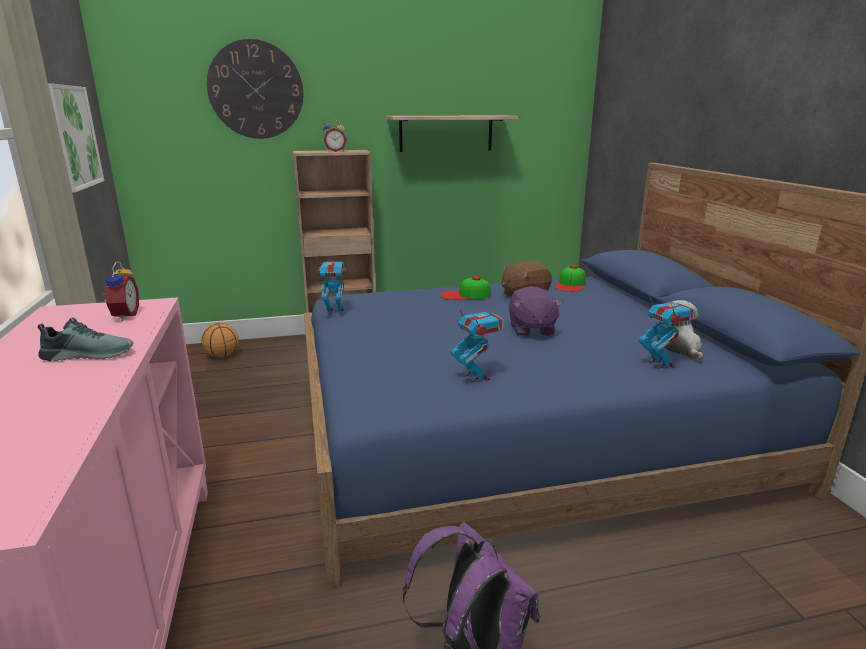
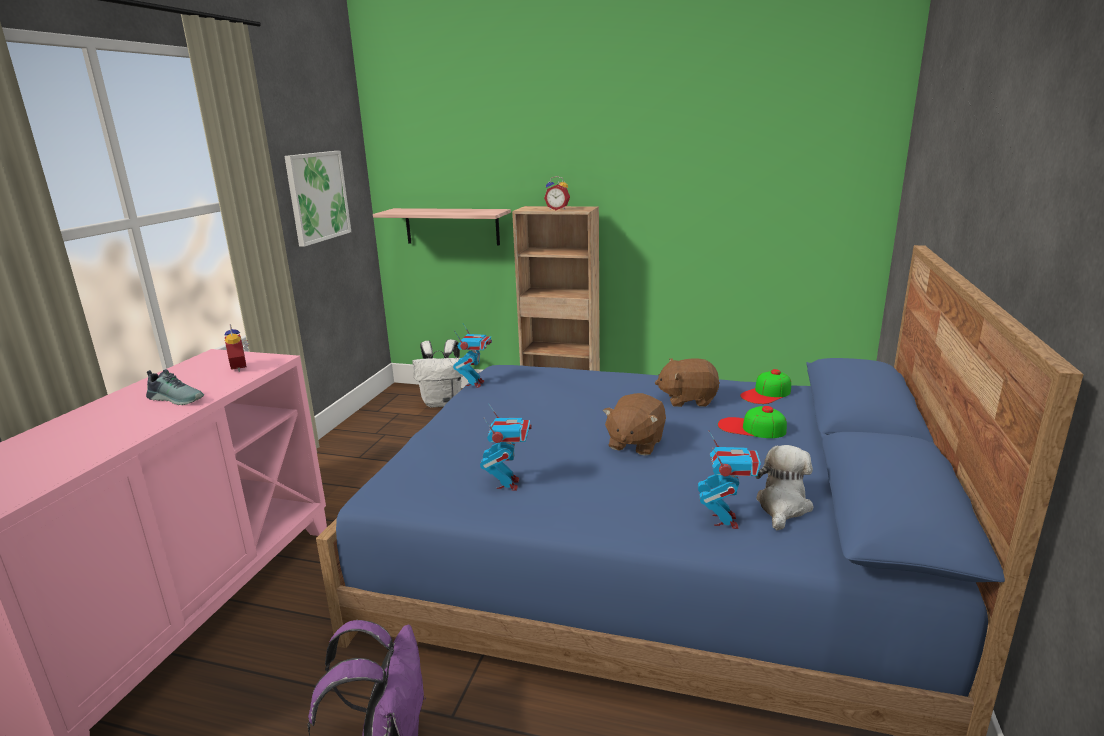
camera: 30 degrees right, 0 degrees up
(123, 316) = (242, 367): alarm clock -> alarm clock turned 135 degrees clockwise
(222, 355) = (443, 402): basketball -> white backpack
(256, 90) = (494, 145): wall clock -> none
(334, 312) = (475, 384): toy robot -> toy robot turned 75 degrees clockwise
(446, 133) = (694, 189): shelf -> shelf (452, 226)
(465, 295) = (622, 386): cap -> cap (751, 428)
(531, 330) = (635, 443): purple plush toy -> brown plush toy

